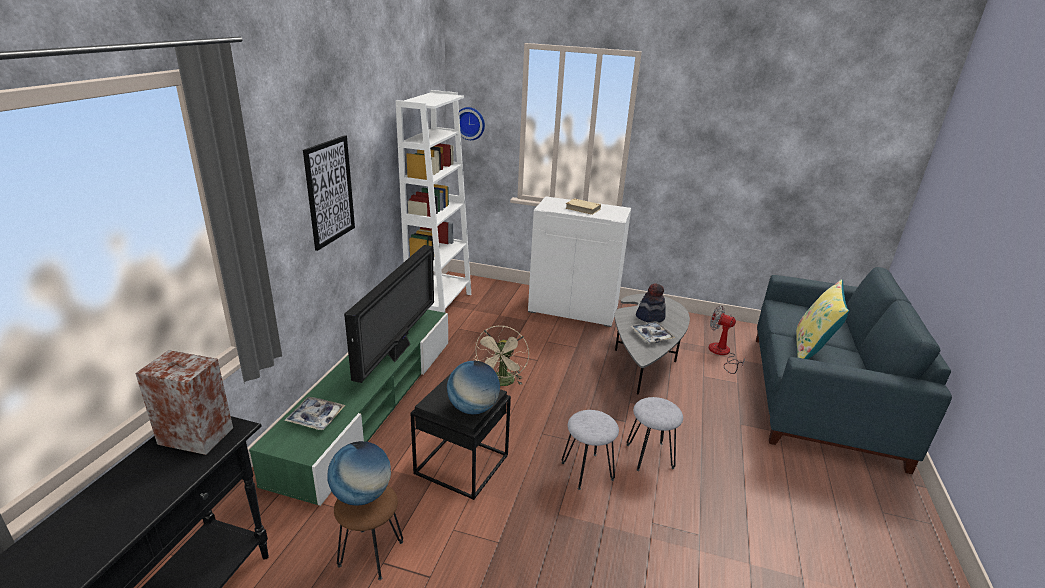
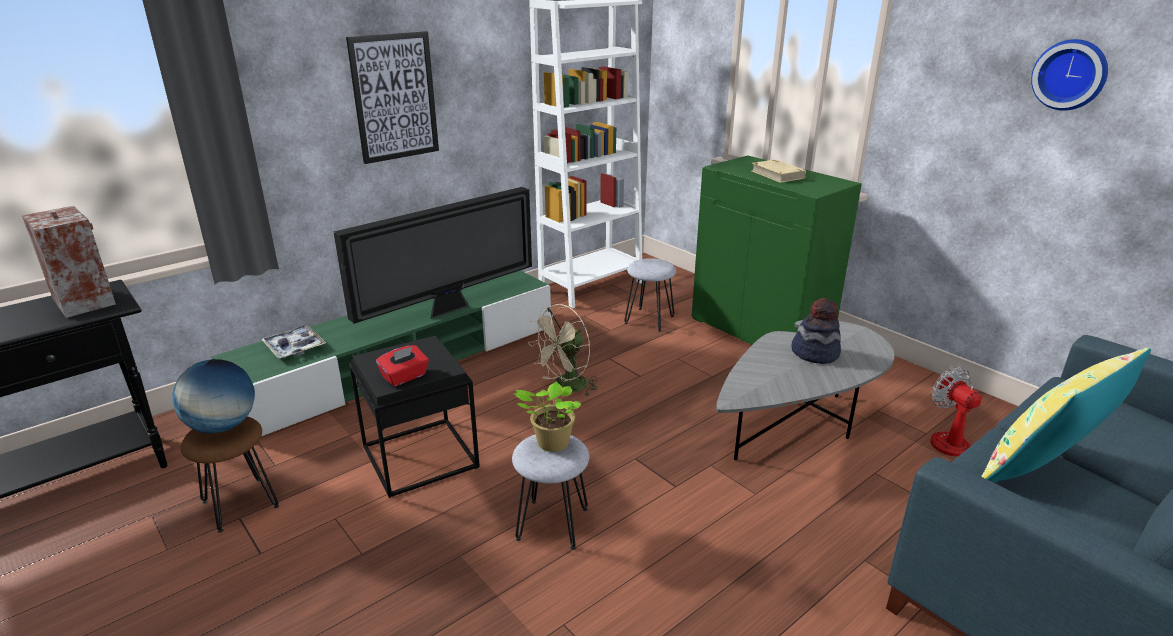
camera: 35 degrees right, 0 degrees up
(470, 123) = (676, 47): wall clock -> wall clock (1070, 74)
(473, 408) = (405, 377): globe -> red tissue box
(574, 309) = (761, 331): white cabinet -> green cabinet
(589, 419) = (551, 444): none -> potted plant
(650, 456) = (659, 543): grey stool -> grey stool (649, 320)
(651, 336) = (784, 377): tray -> none

